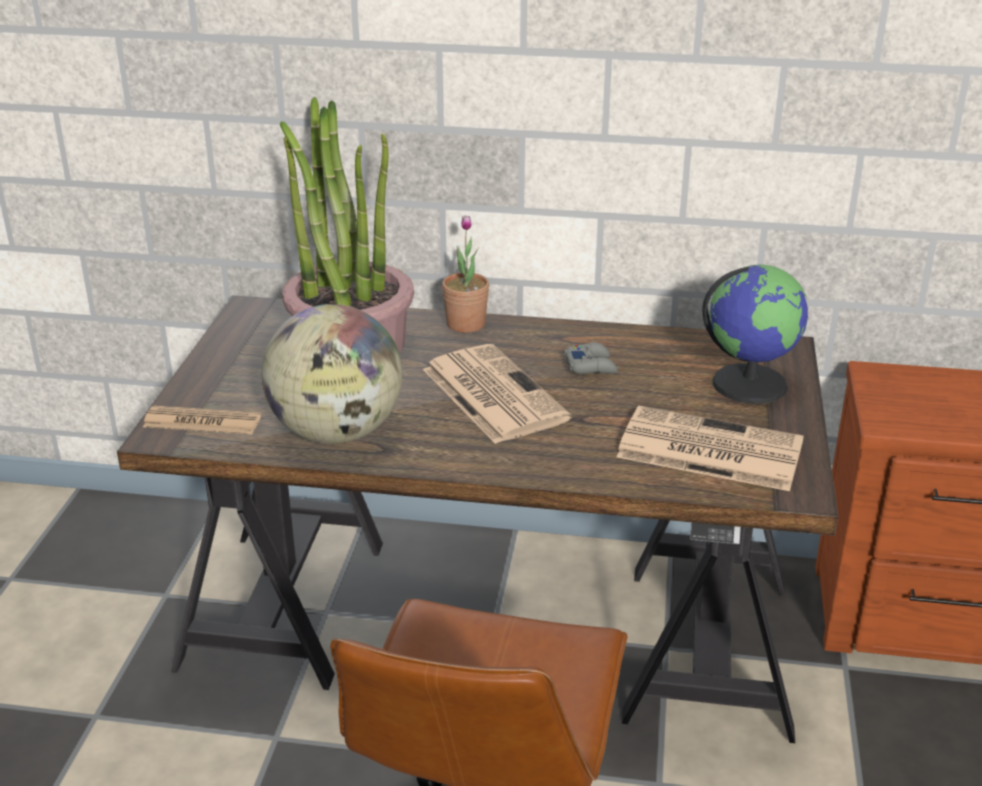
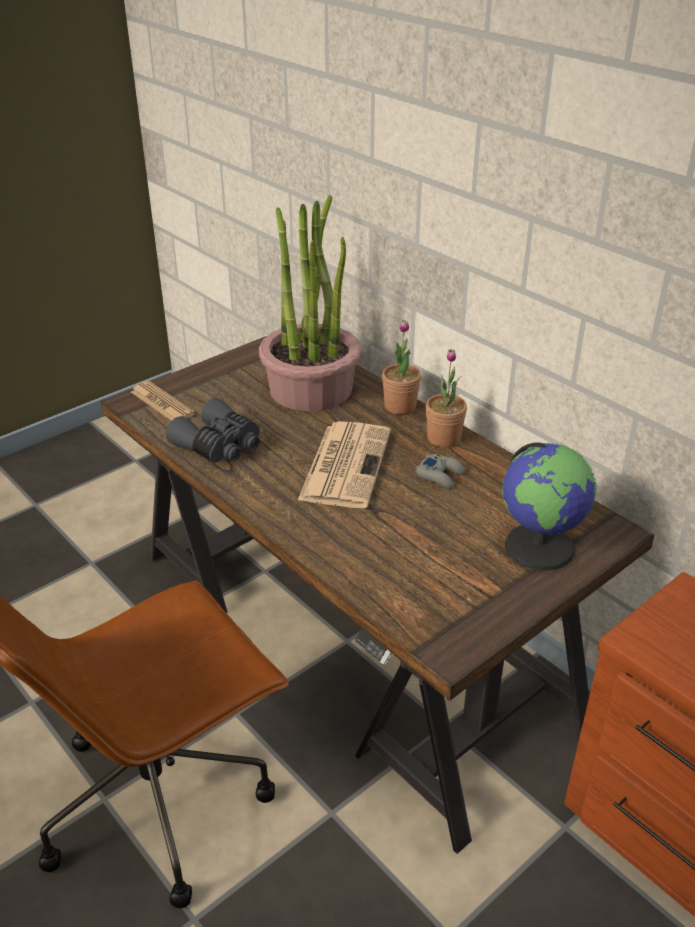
camera: 40 degrees right, 5 degrees up
(337, 433) = (219, 445): globe -> grey binoculars
(547, 335) = (443, 438): none -> potted plant
(707, 450) = (429, 580): newspaper -> none

